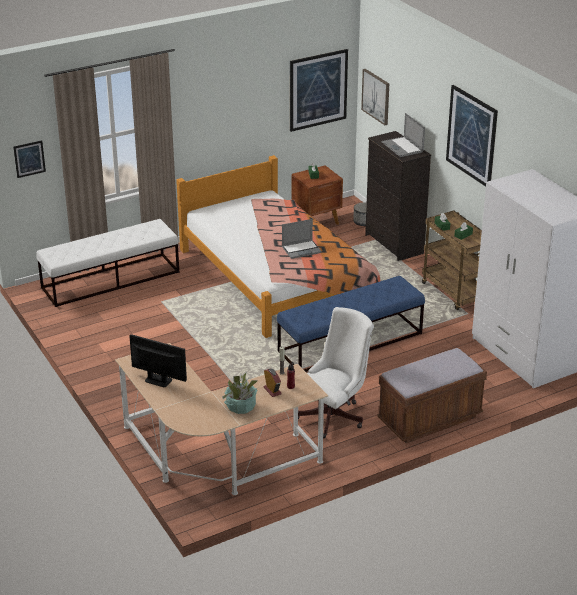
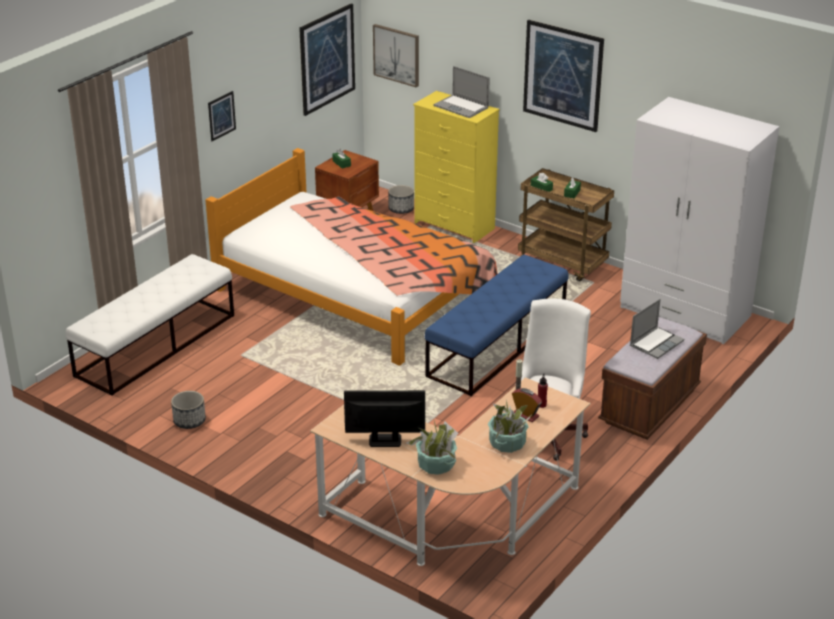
camera: 25 degrees left, 0 degrees up
(29, 159) = (42, 208): picture -> picture (221, 116)
(91, 338) = (189, 421): none -> planter
(178, 407) = (436, 464): none -> potted plant
(301, 250) = (399, 250): laptop -> laptop (656, 343)
(394, 244) = (454, 226): black dresser -> yellow dresser

